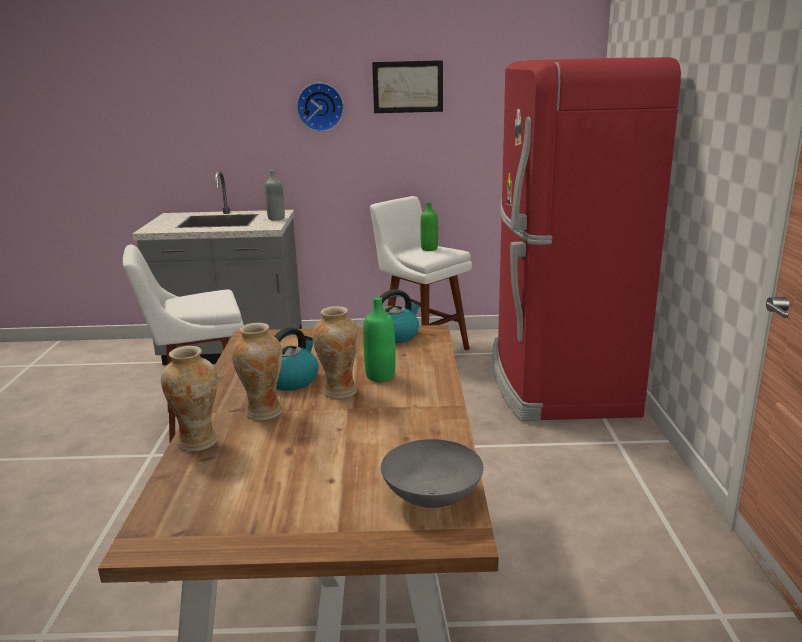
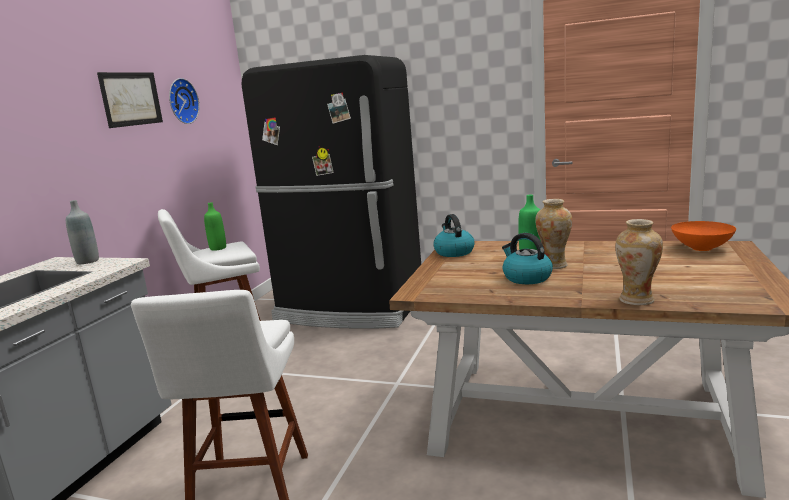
camera: 70 degrees left, 5 degrees down
(263, 412) = (586, 283): vase -> none
(320, 107) = (56, 125): wall clock -> wall clock (181, 101)
(431, 499) = (702, 248): grey bowl -> orange bowl
(557, 381) = (350, 309): red fridge -> black fridge

